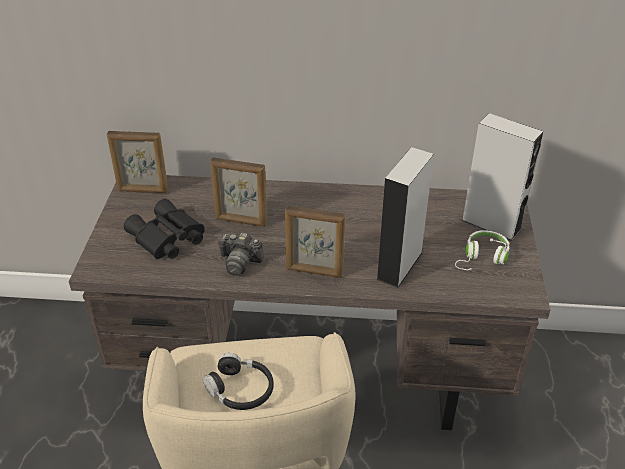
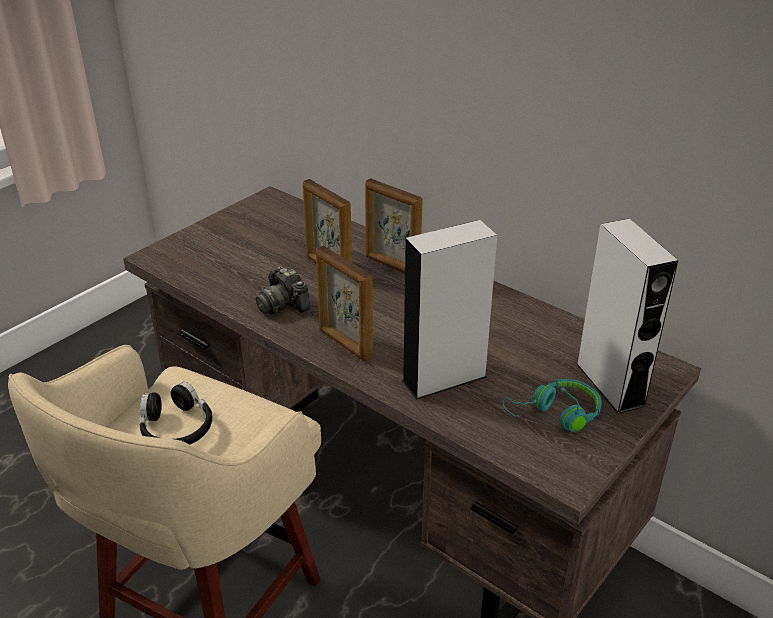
camera: 35 degrees right, 5 degrees down
(143, 191) = (270, 208): picture frame -> picture frame (391, 266)
(166, 239) = (242, 256): black binoculars -> none
(482, 258) = (555, 414): white headphones -> turquoise headphones

